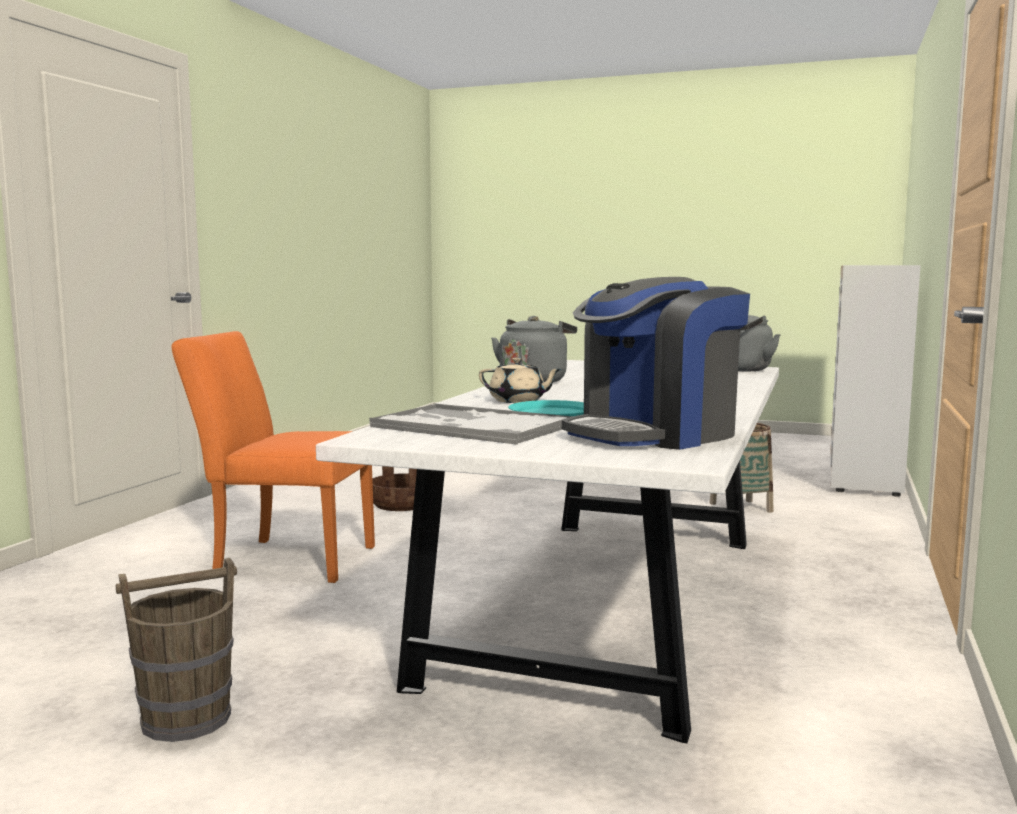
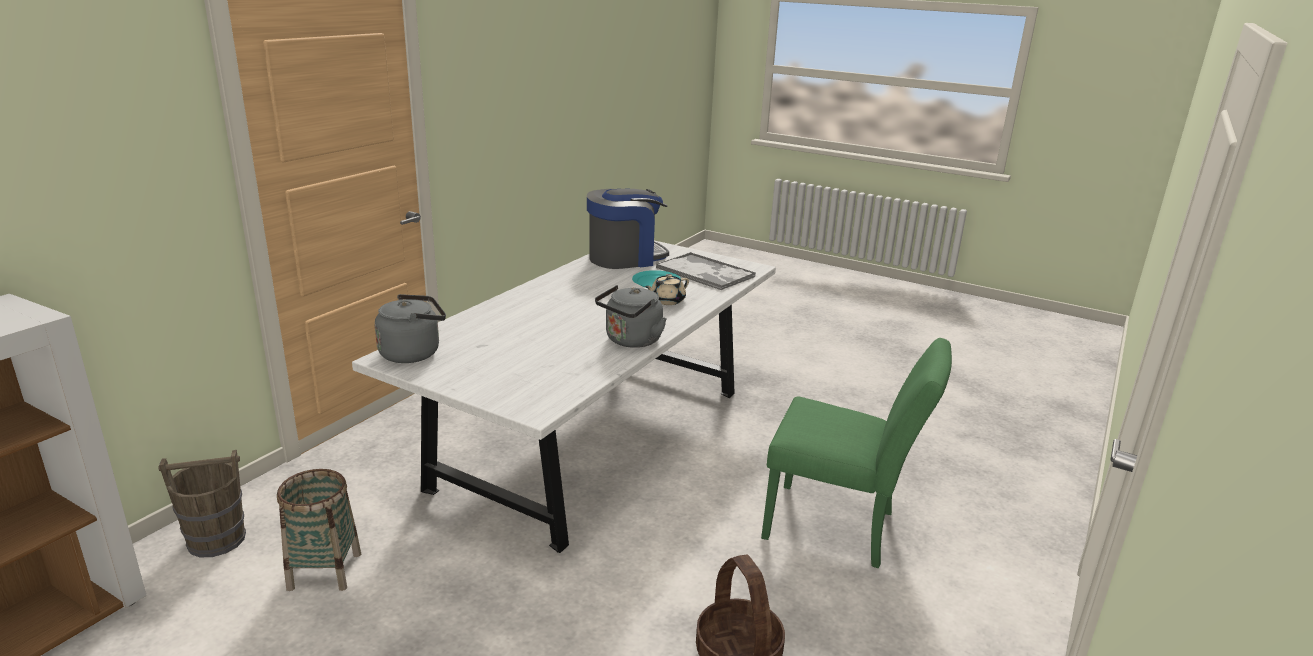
camera: 170 degrees left, 15 degrees up
(187, 719) = (826, 393): brown bucket -> brown bucket (216, 540)
(284, 559) = (840, 528): orange chair -> green chair
(518, 401) = (666, 301): beige teapot -> beige teapot turned 75 degrees counterclockwise

